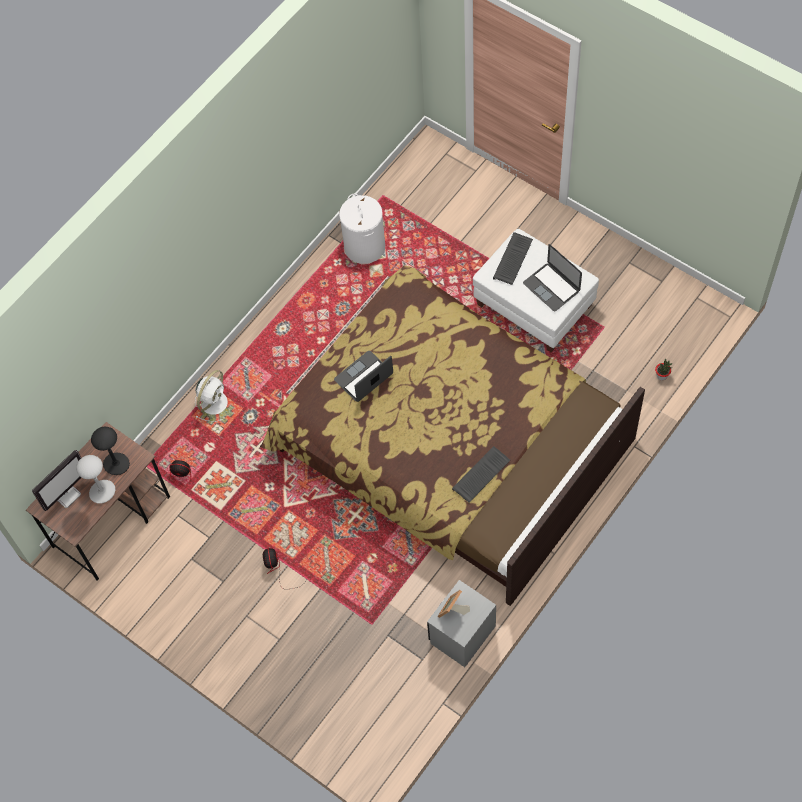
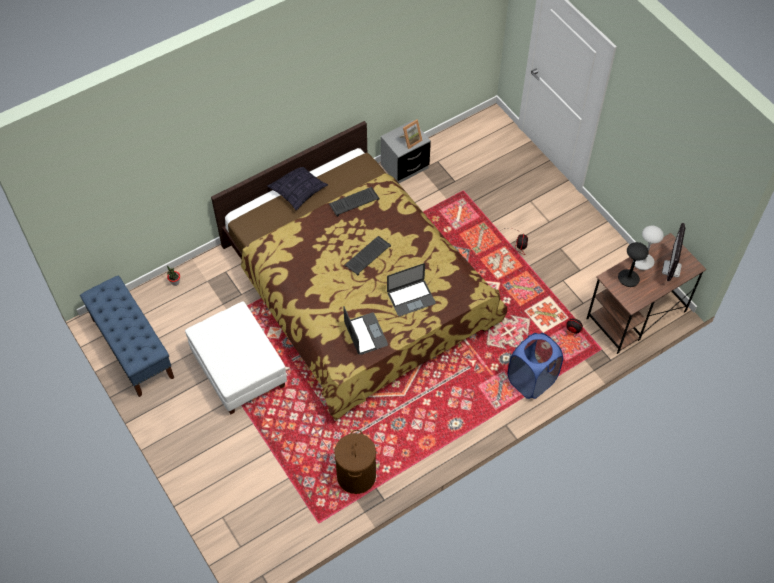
camera: 165 degrees left, 5 degrees down
(67, 494) = (671, 269): monitor -> monitor turned 45 degrees counterclockwise
(215, 402) = (531, 380): white fan -> blue laundry basket
(364, 246) = (356, 476): white laundry basket -> brown laundry basket
(513, 260) = (244, 366): keyboard -> keyboard (367, 255)
(551, 287) = (226, 332): laptop -> laptop (365, 334)
(558, 472) = (298, 190): none -> pillow
(661, 289) = (132, 348): none -> blue bench

